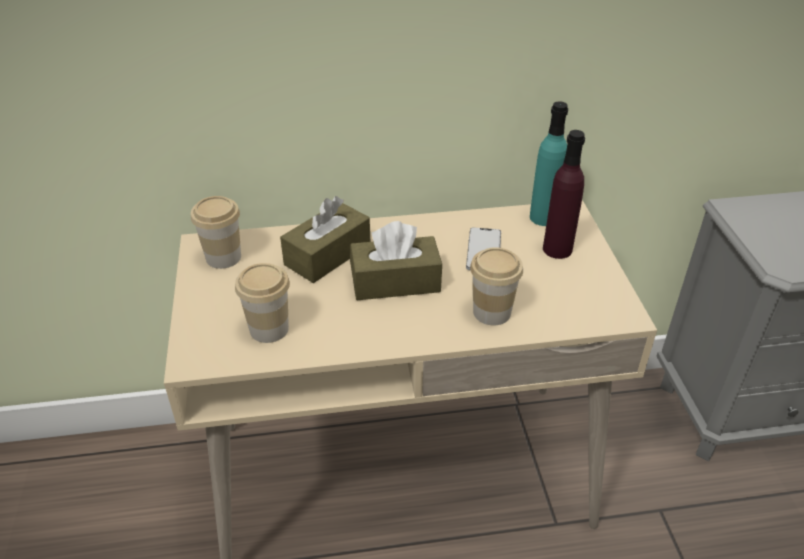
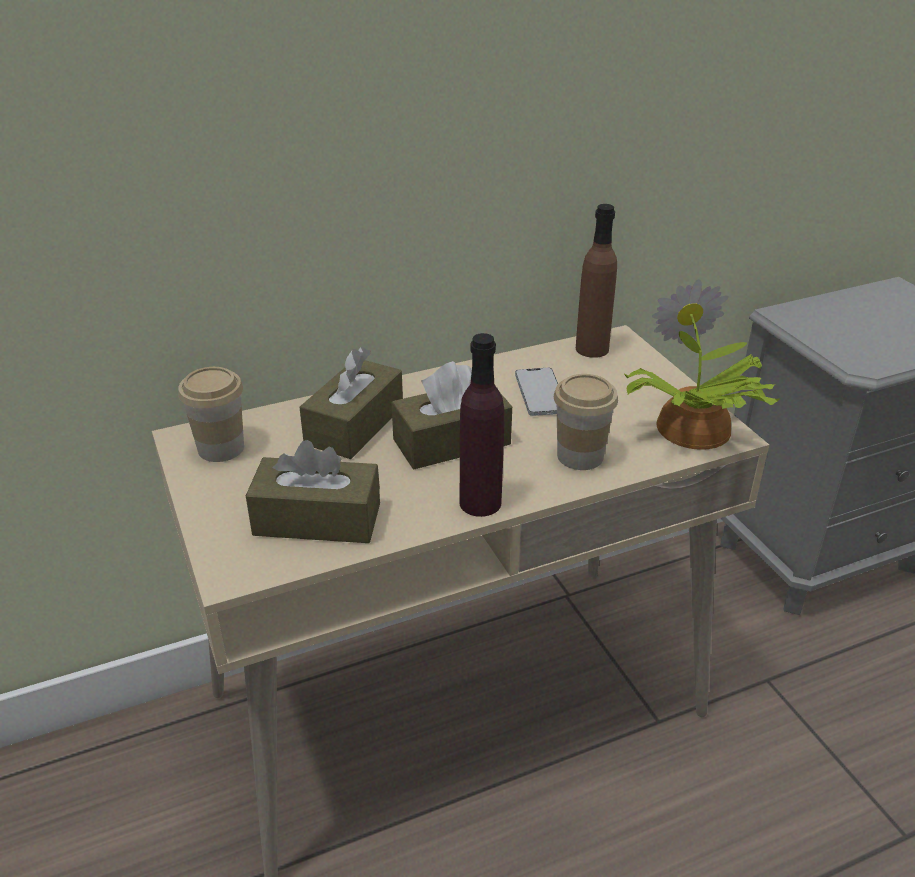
camera: 15 degrees left, 5 degrees down
(269, 329) = (317, 519): cup -> brown tissue box
(543, 217) = (592, 349): turquoise bottle -> brown bottle
(557, 249) = (623, 379): purple bottle -> purple bottle (480, 503)
(595, 305) = (692, 430): none -> potted plant

